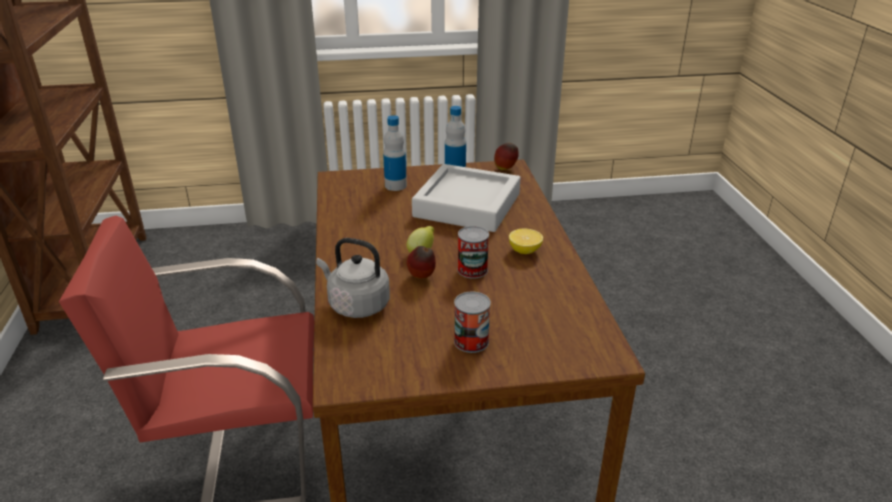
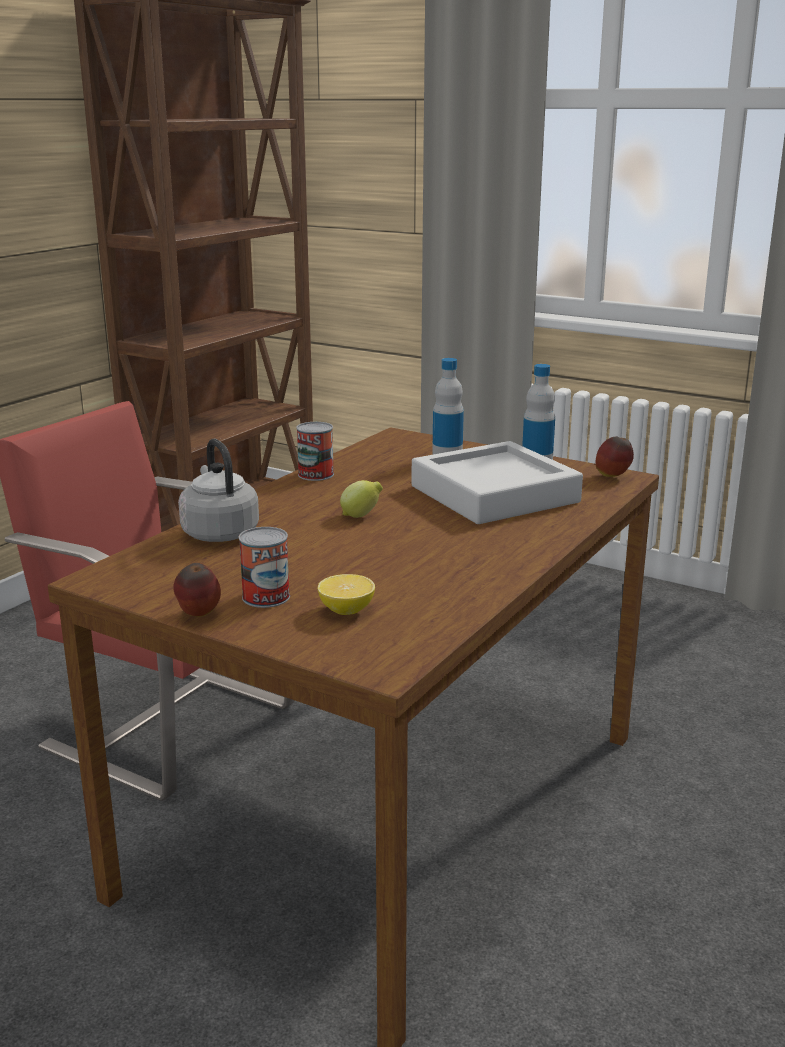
camera: 40 degrees right, 10 degrees down
(422, 277) = (322, 534): apple -> apple (198, 616)
(472, 270) = (386, 546): can -> can (316, 474)
(525, 251) = (480, 550): lemon -> lemon (346, 610)

